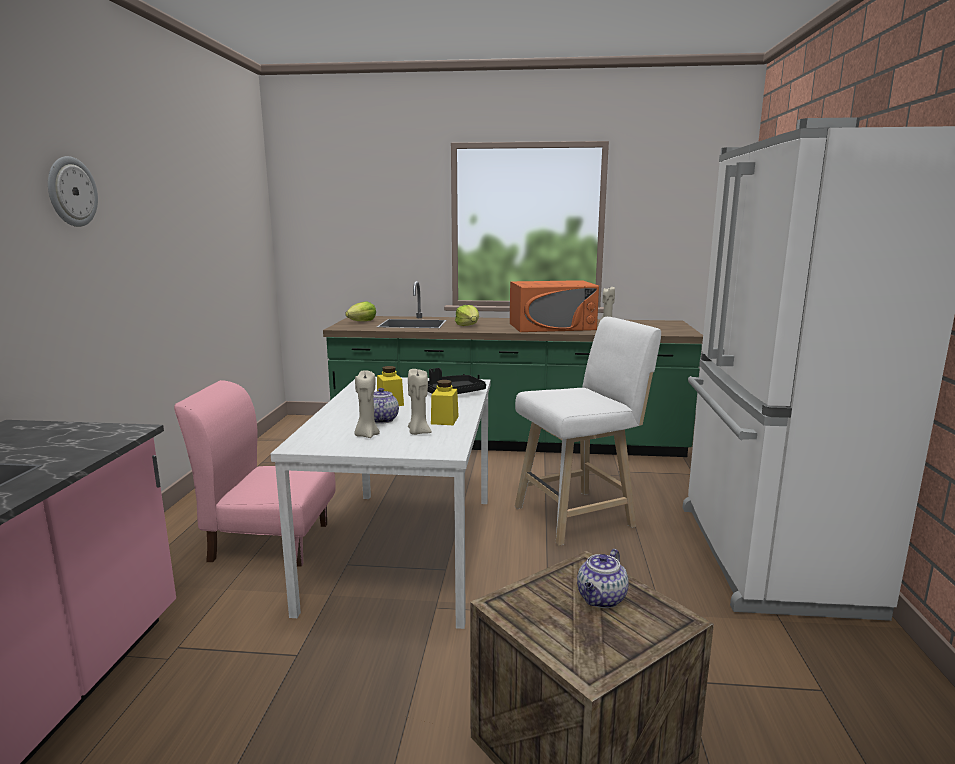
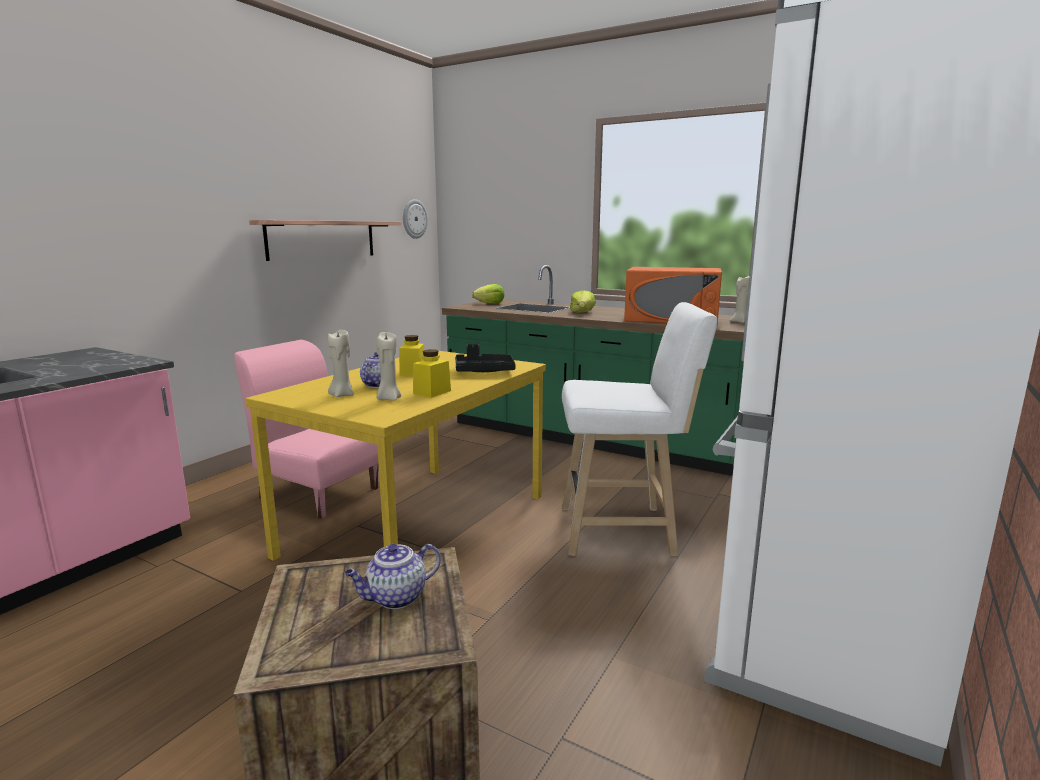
camera: 25 degrees right, 0 degrees up
(71, 192) = (185, 166): wall clock -> wall clock (414, 219)
(190, 264) = (322, 239): none -> shelf
(404, 548) = (418, 523): white dining table -> yellow dining table

